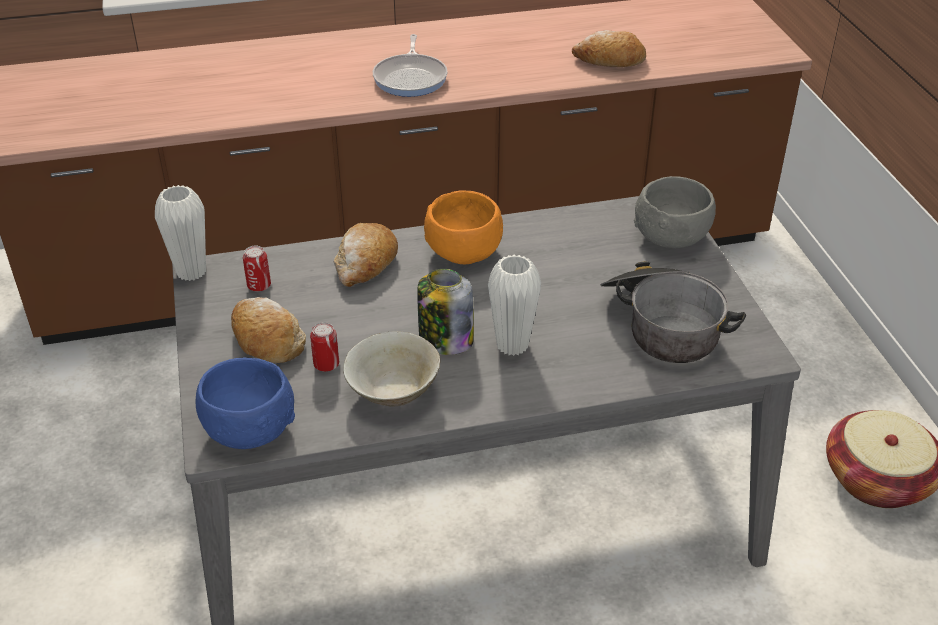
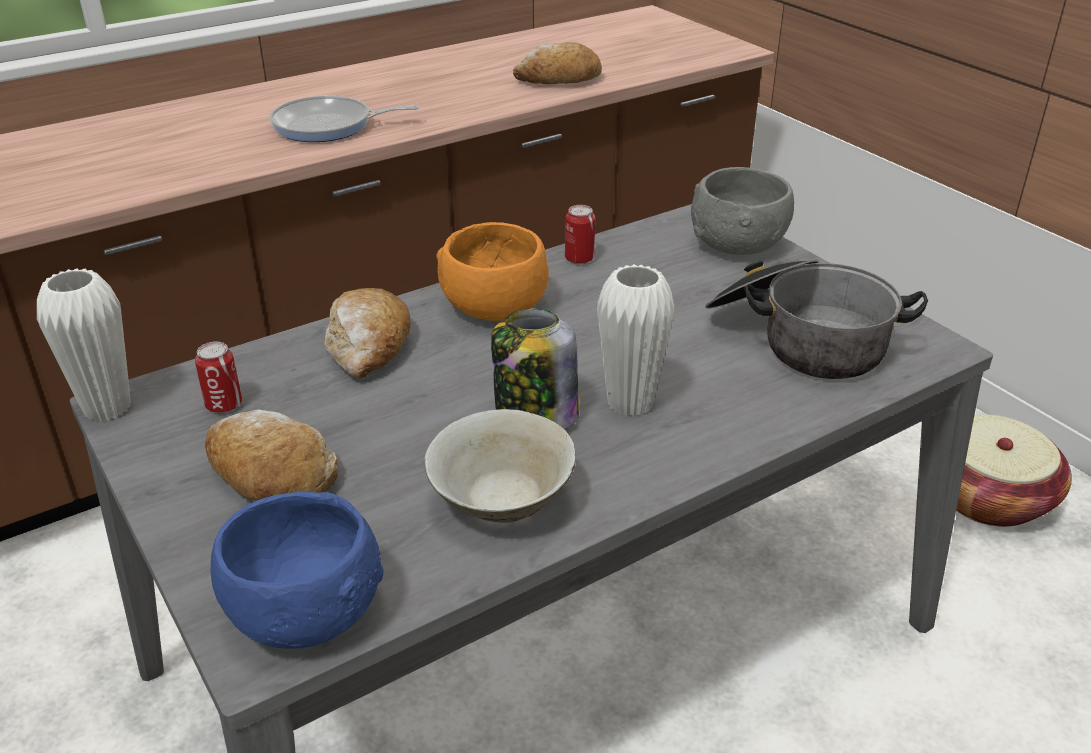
camera: 20 degrees left, 5 degrees down
(326, 364) = (381, 487): can -> can (579, 258)
(411, 78) = (328, 126): frying pan -> frying pan turned 105 degrees clockwise

